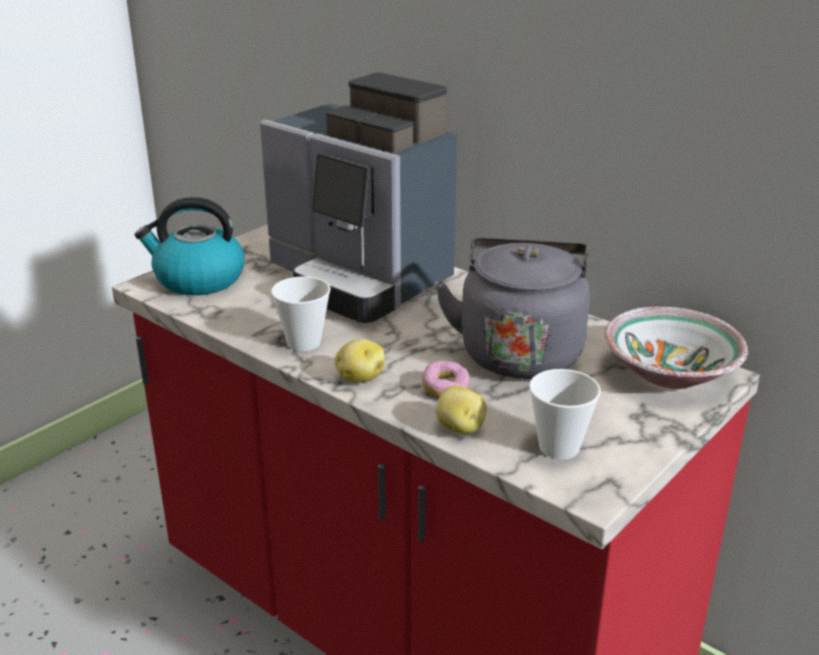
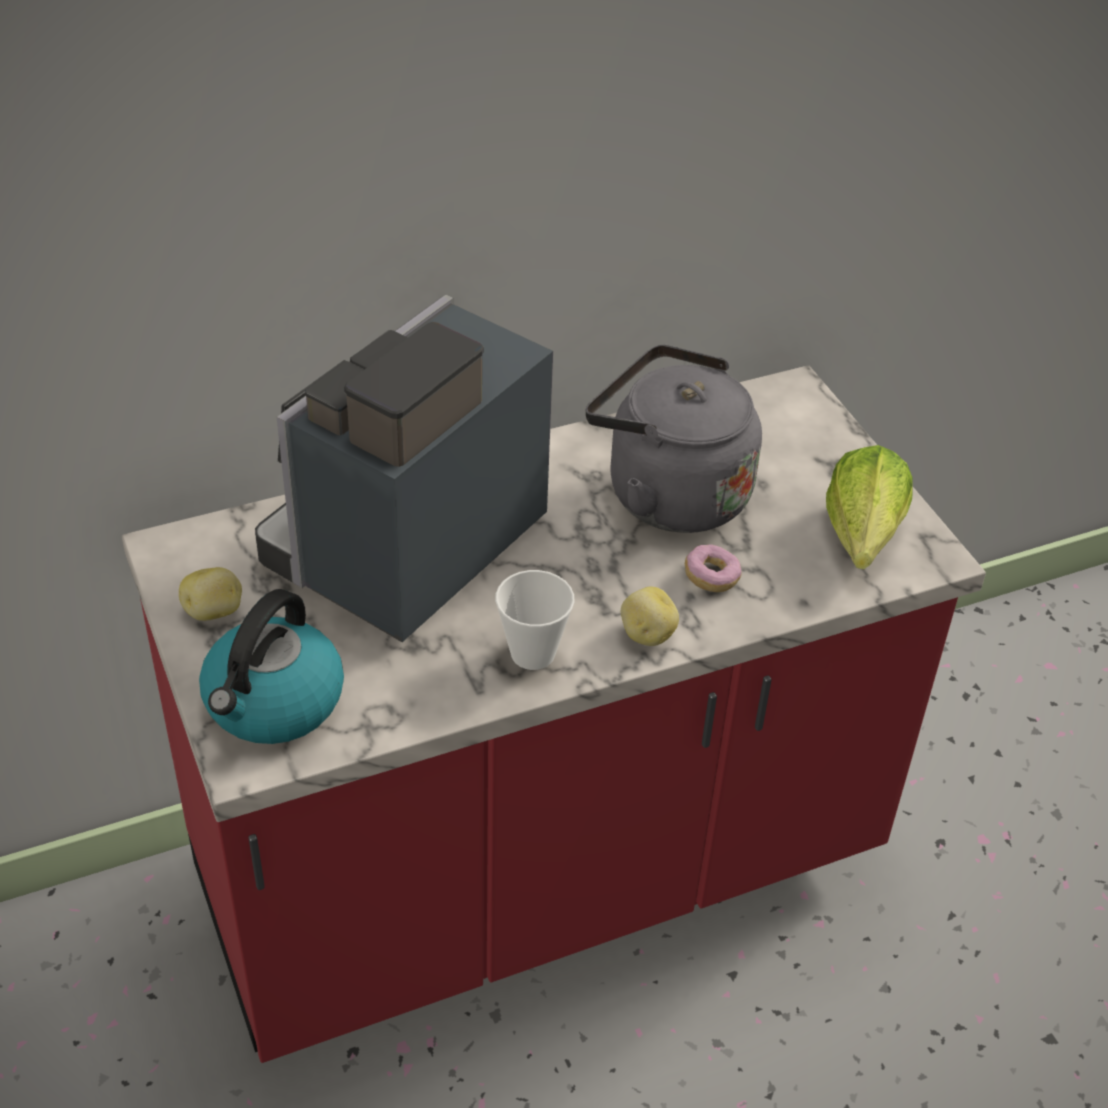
camera: 65 degrees left, 15 degrees up
(359, 280) = (404, 551): coffee machine -> coffee machine turned 150 degrees clockwise
(460, 428) = (790, 596): potato -> potato (214, 612)
(559, 447) = (858, 544): cup -> lettuce
(671, 373) = (776, 415): bowl -> none

